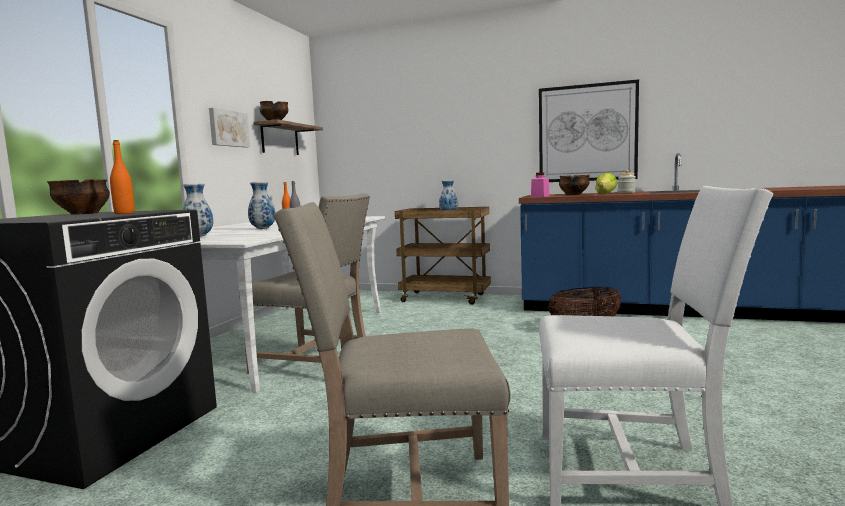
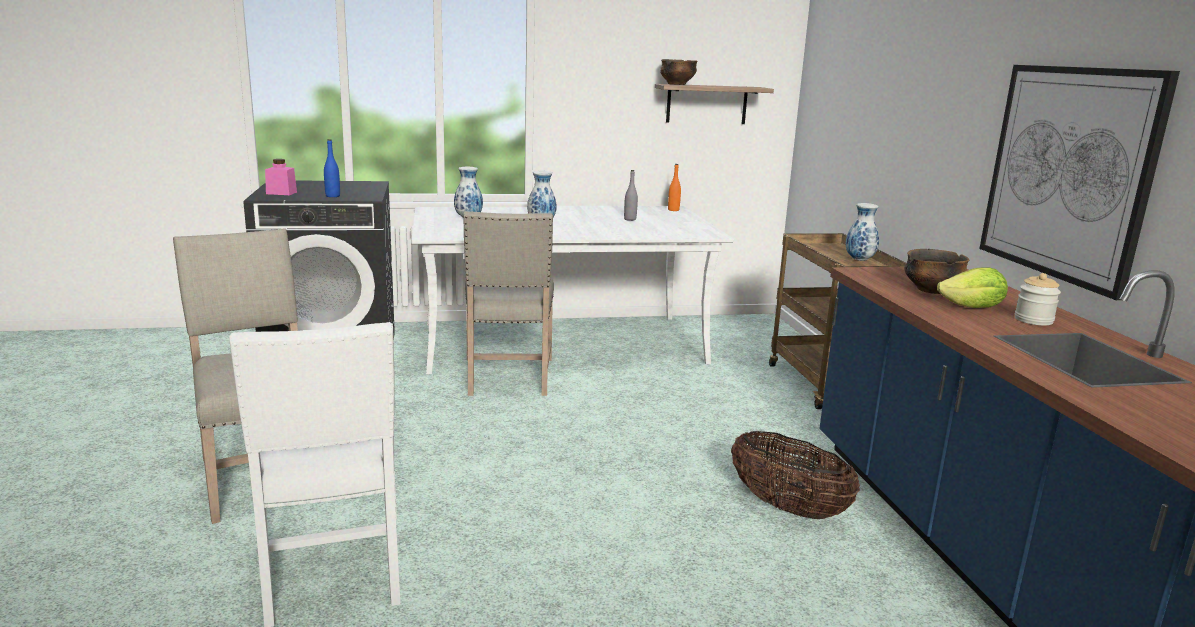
camera: 60 degrees right, 10 degrees up
(83, 213) = (350, 186): bowl -> none
(124, 213) = (332, 196): orange bottle -> blue bottle
(228, 128) = (606, 95): picture -> none
(540, 196) = (870, 275): pink jar -> pink jar (281, 193)

